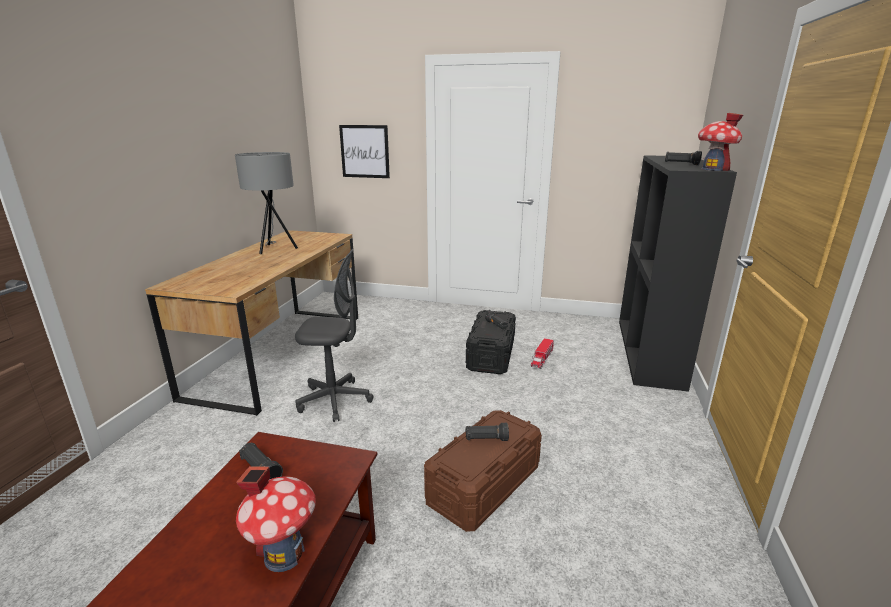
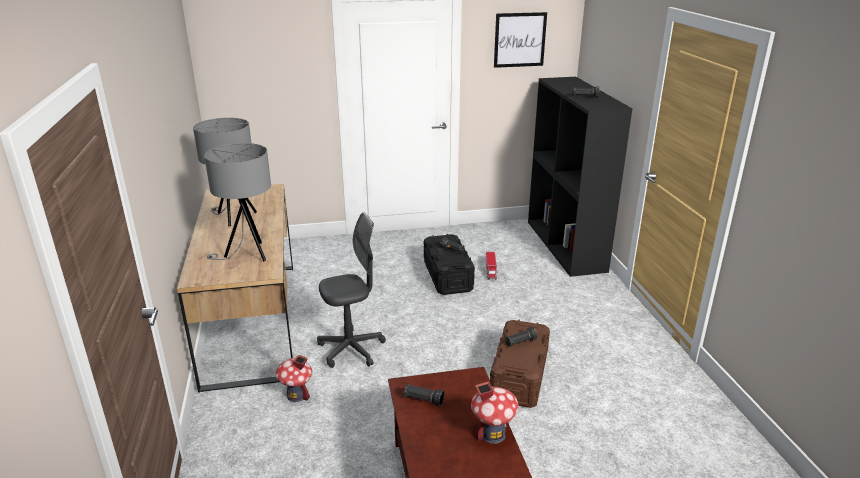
camera: 25 degrees left, 5 degrees up
(239, 275) = (247, 254): none -> grey table lamp
(364, 151) = (267, 90): picture -> picture (519, 40)
(713, 169) = (614, 105): toy house -> toy house (296, 395)

